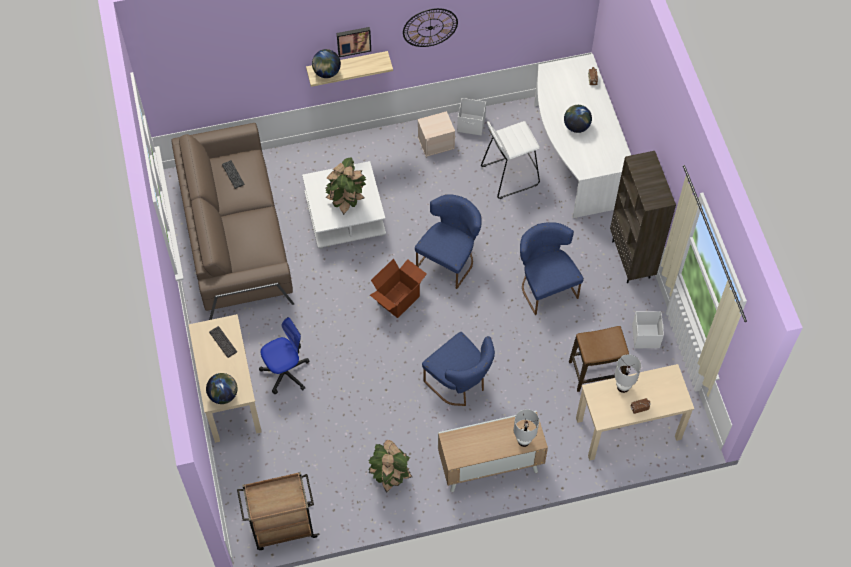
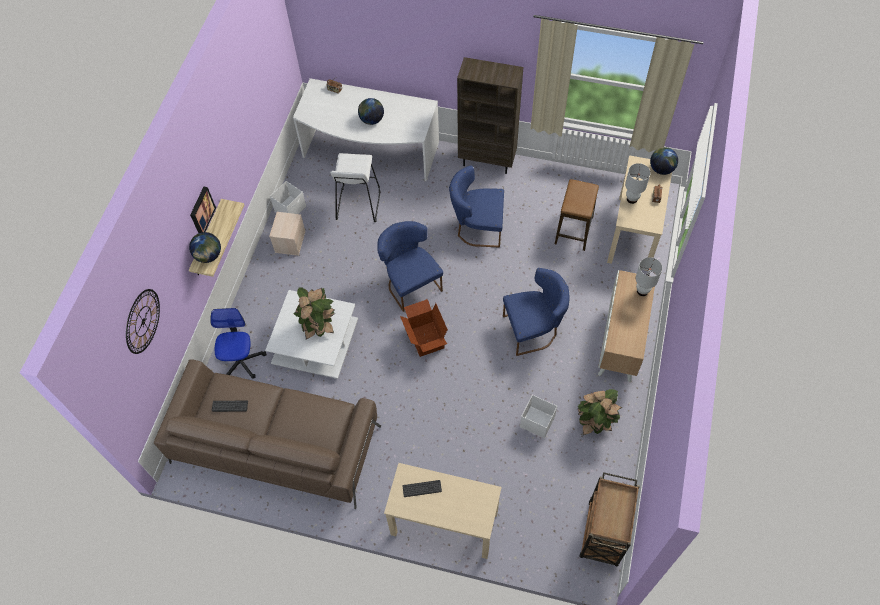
camera: 60 degrees left, 0 degrees up
(223, 395) = (480, 512): globe -> globe (661, 169)
(285, 372) = (447, 463): office chair -> office chair (241, 361)
(430, 27) = (231, 148): wall clock -> wall clock (143, 321)
(646, 336) = (559, 184): white storage box -> white storage box (537, 421)

